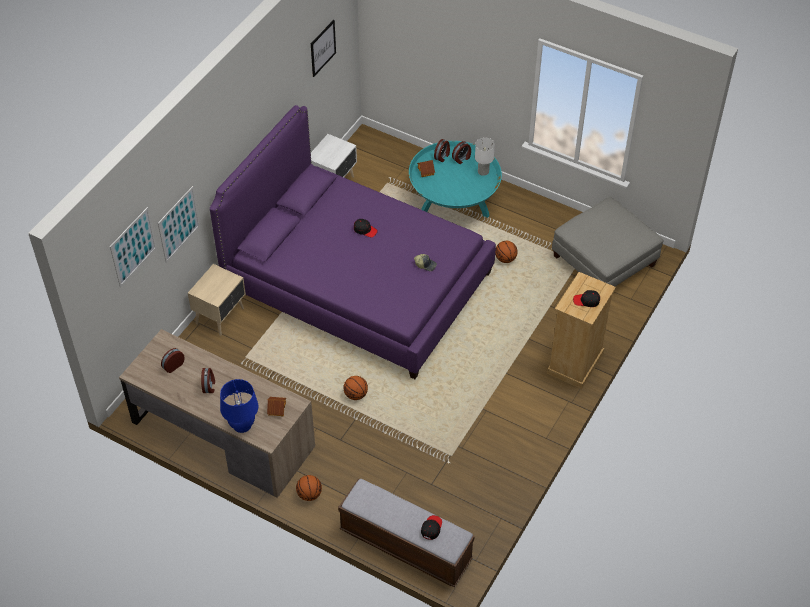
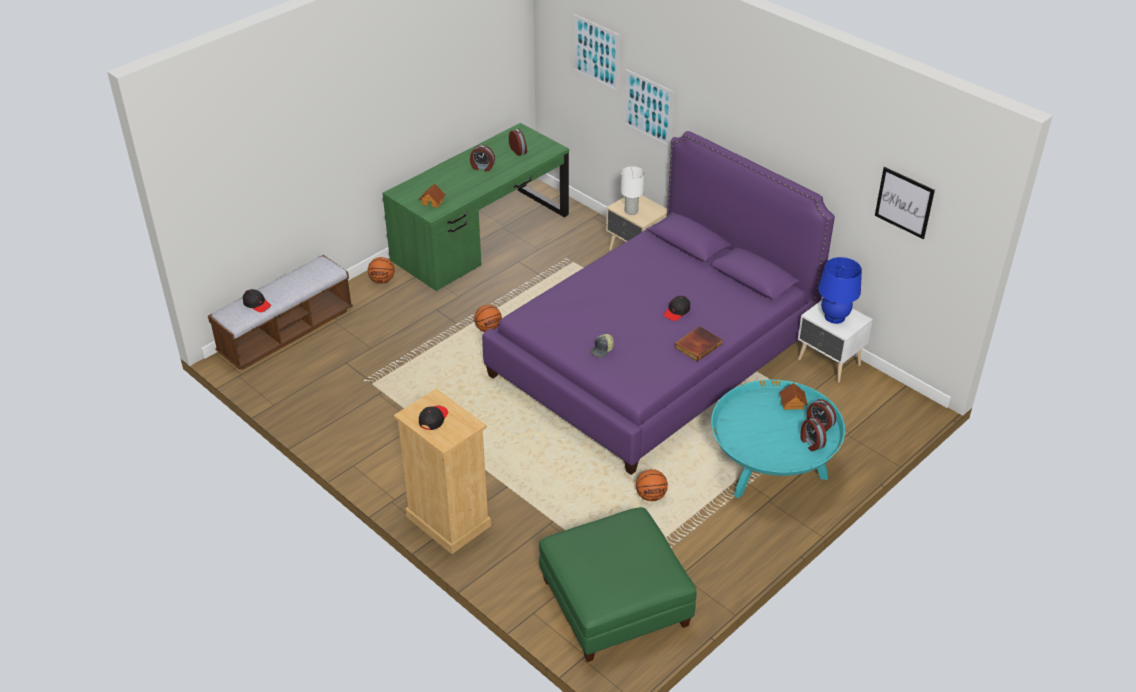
camera: 105 degrees right, 10 degrees down
(222, 435) = (481, 238): brown desk -> green desk
(242, 425) = (425, 180): blue table lamp -> blue table lamp (834, 317)
(400, 213) = (697, 345): none -> book
(483, 171) = (780, 459): white table lamp -> white table lamp (631, 211)
(604, 261) = (615, 603): grey ottoman -> green ottoman

